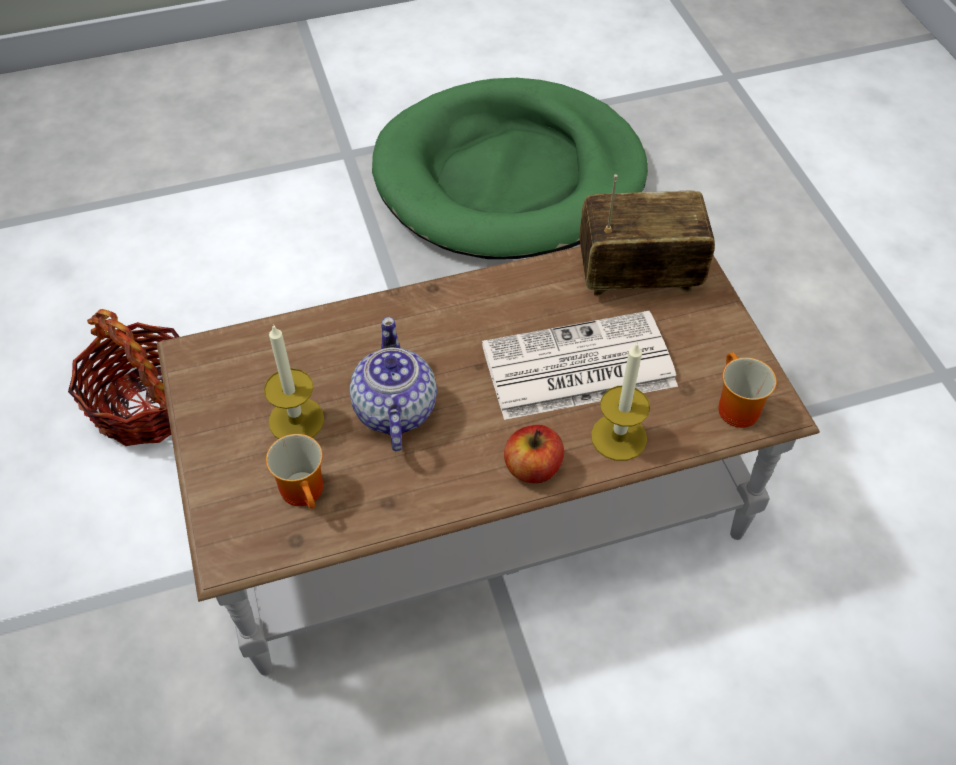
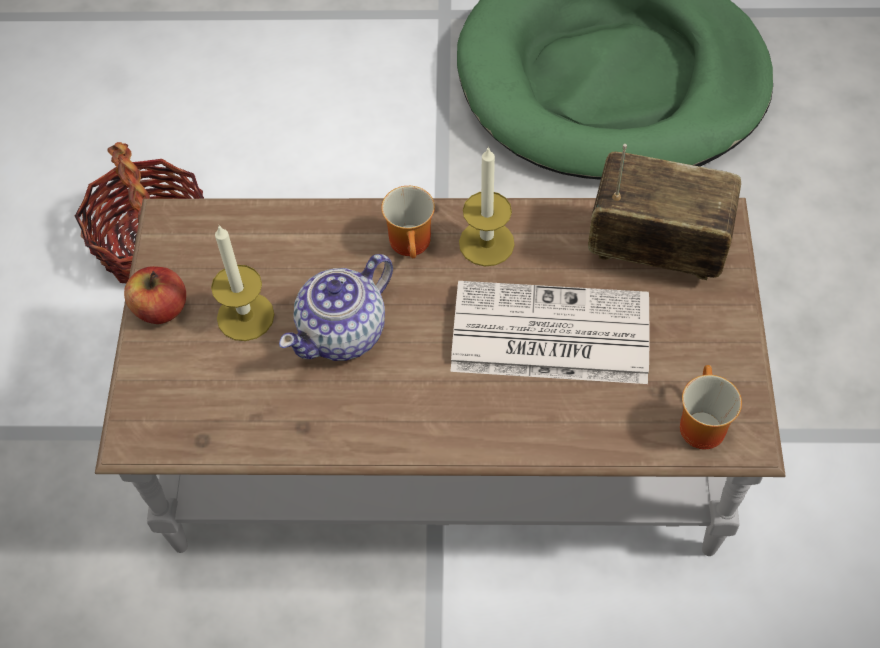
camera: 20 degrees right, 5 degrees up
(307, 491) = (230, 393): mug -> mug (414, 244)
(394, 410) = (344, 332): teapot -> teapot turned 150 degrees counterclockwise
(533, 468) = (460, 431): apple -> apple (161, 309)
(618, 437) = (561, 422): candle -> candle (486, 243)

